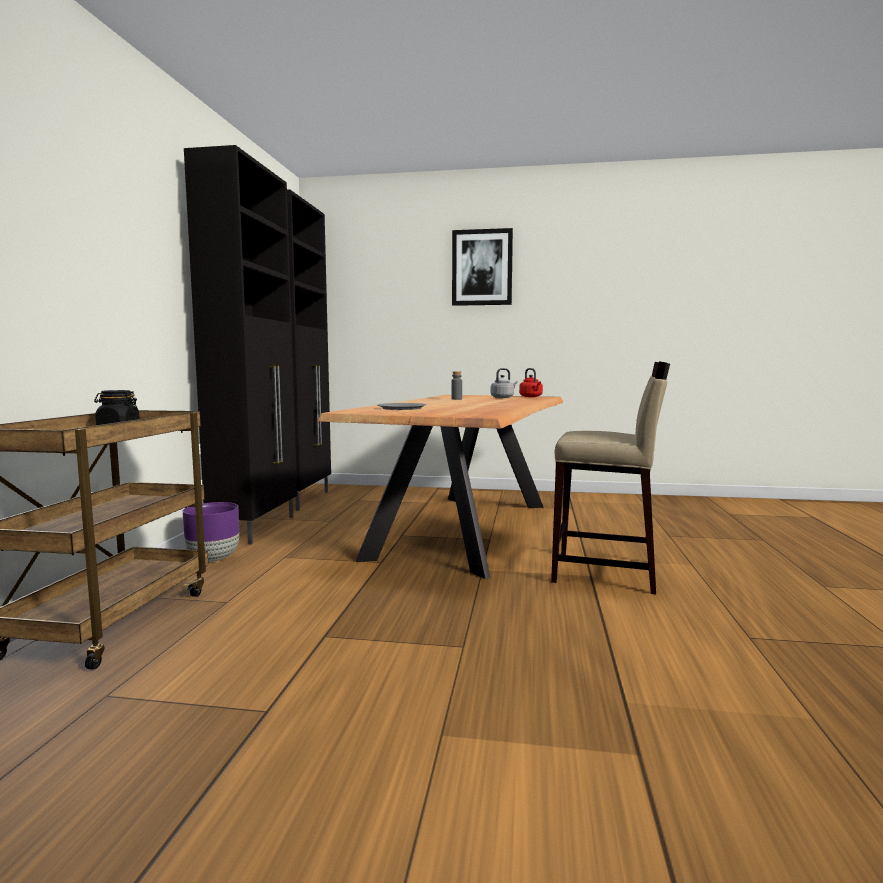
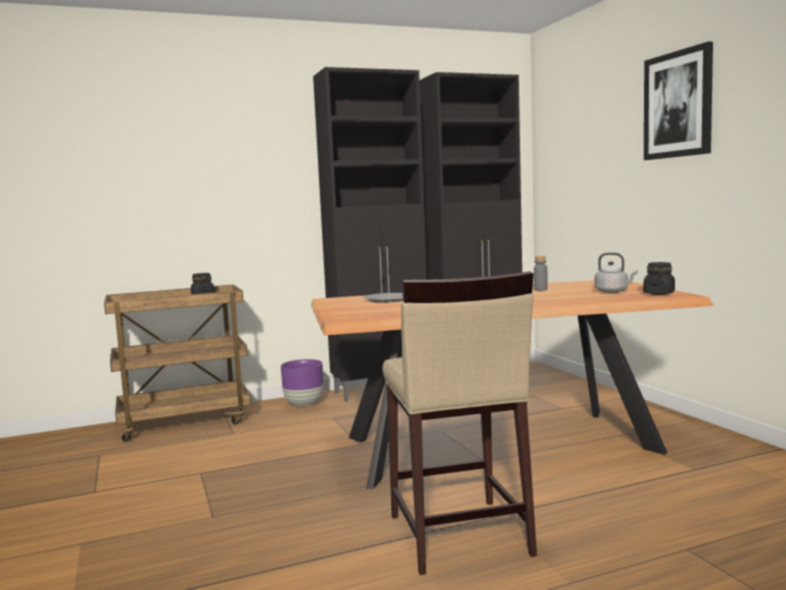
camera: 60 degrees right, 0 degrees up
(531, 397) = (659, 293): red kettle -> black jar

